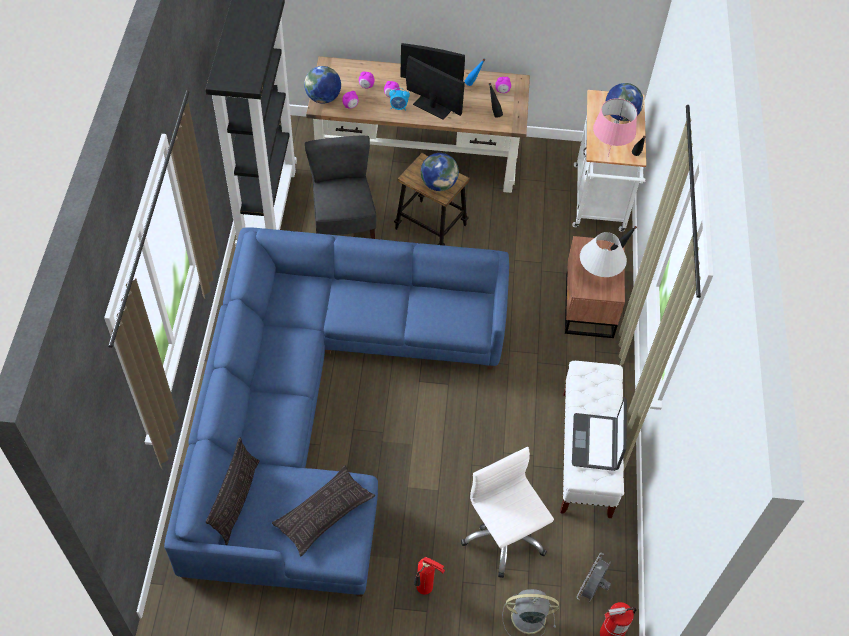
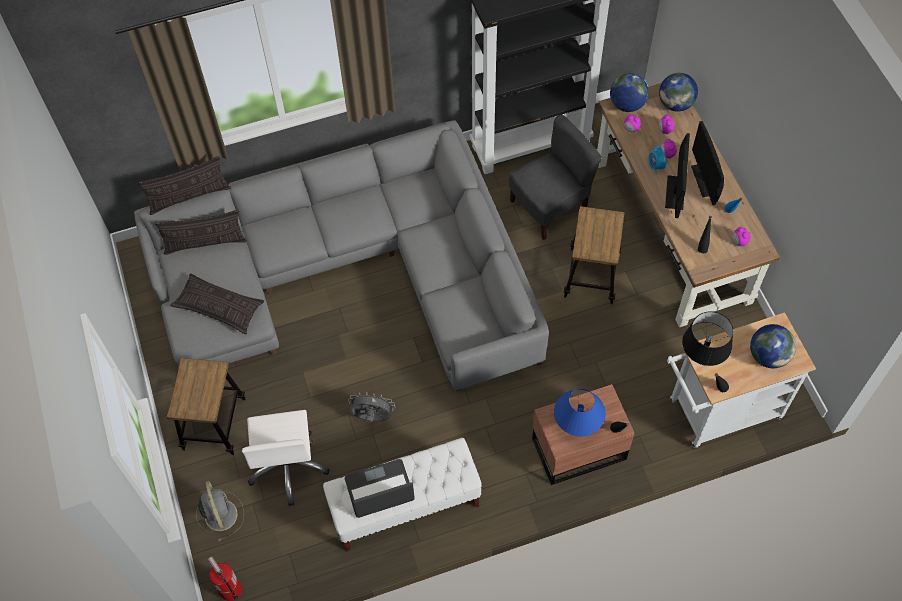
camera: 70 degrees right, 5 degrees up
(191, 479) = (189, 197): none -> pillow
(319, 403) = (352, 272): blue sofa -> grey sofa
(425, 588) = (214, 424): fire extinguisher -> stool
(438, 184) = (593, 241): globe -> globe (675, 104)
(503, 536) = (288, 466): white office chair -> white office chair turned 135 degrees clockwise
(591, 589) = (268, 558): grey fan -> grey fan (372, 418)
(599, 273) = (577, 424): white table lamp -> blue table lamp
(607, 156) = (699, 363): pink table lamp -> black table lamp

